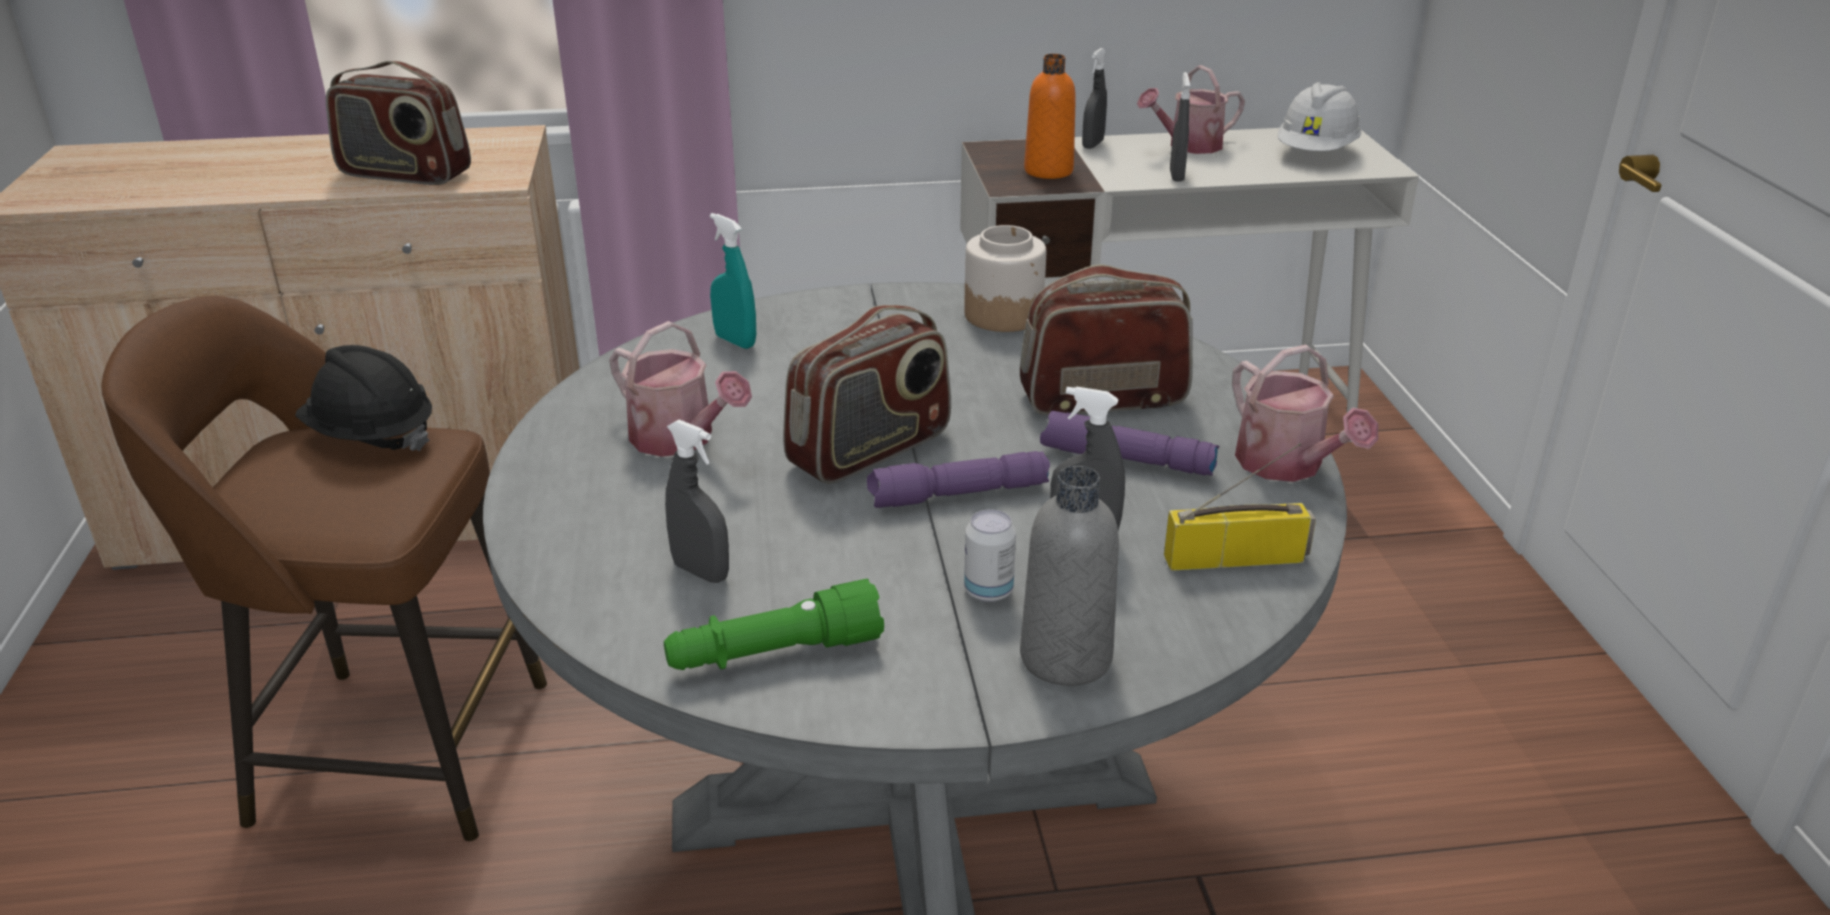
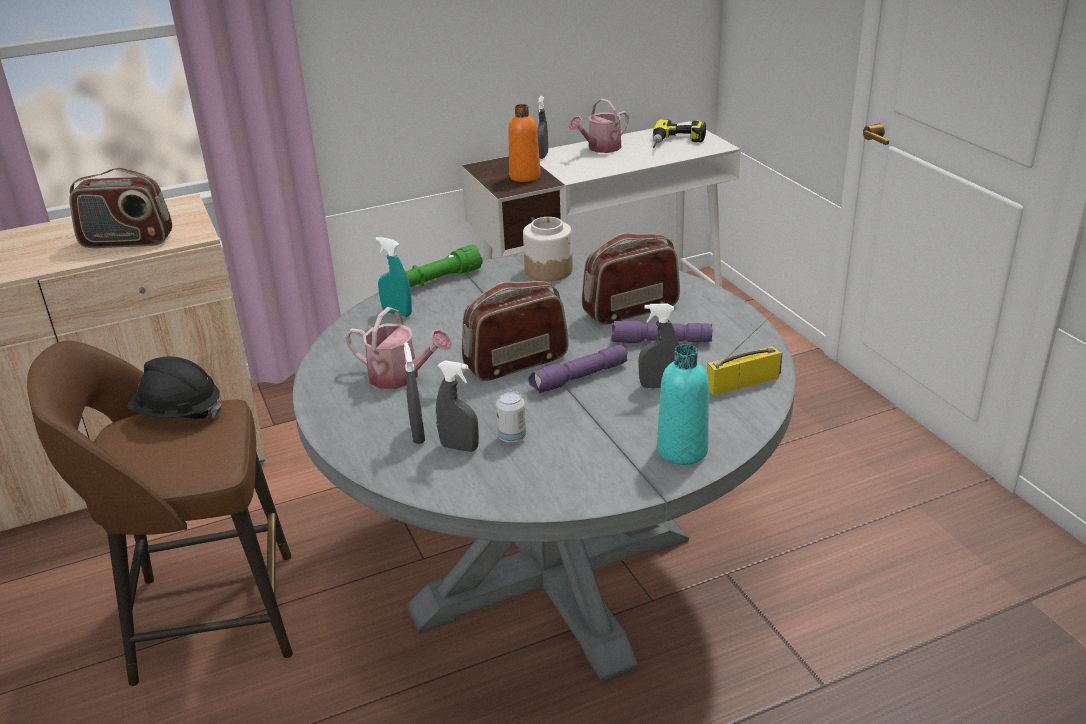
camera: 15 degrees left, 0 degrees up
(774, 654) = (527, 481): green flashlight -> green flashlight (439, 280)
(870, 450) = (516, 362): radio -> radio turned 150 degrees counterclockwise
(988, 591) = (624, 425): can -> can (512, 437)
(1065, 657) = (682, 450): grey bottle -> turquoise bottle
(1176, 176) = (603, 168): grey spray bottle -> grey spray bottle (417, 434)
(1287, 466) = (747, 329): watering can -> none
(1316, 153) = (676, 142): white hard hat -> power drill

